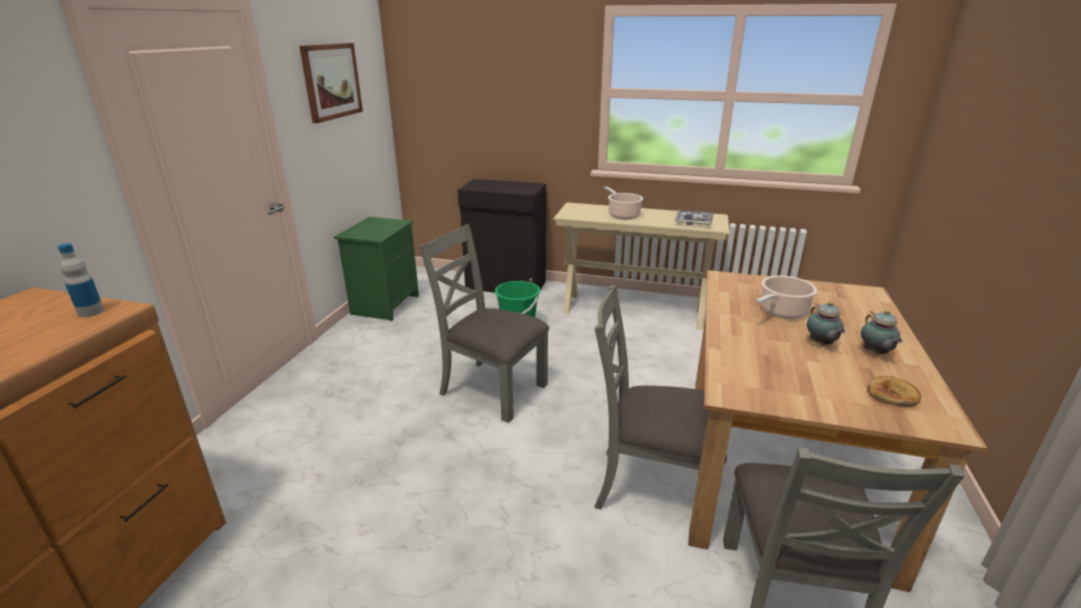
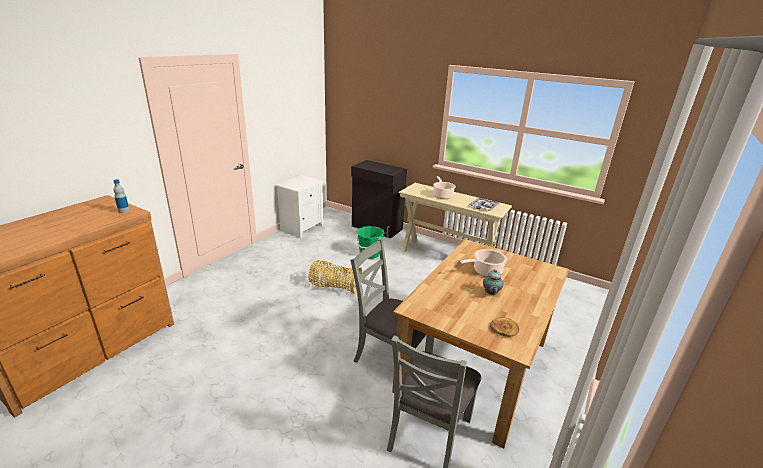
camera: 15 degrees right, 0 degrees up
(331, 81) = (285, 97): picture -> none
(385, 304) = (301, 227): green nightstand -> white nightstand
(492, 389) = (334, 287): grey chair -> basket
(875, 353) = (519, 305): teapot -> none

